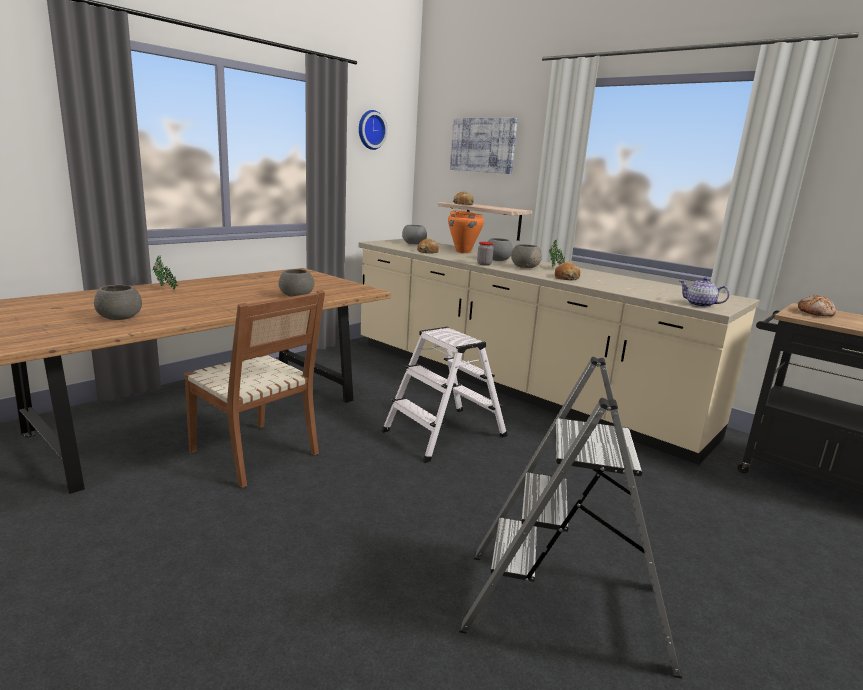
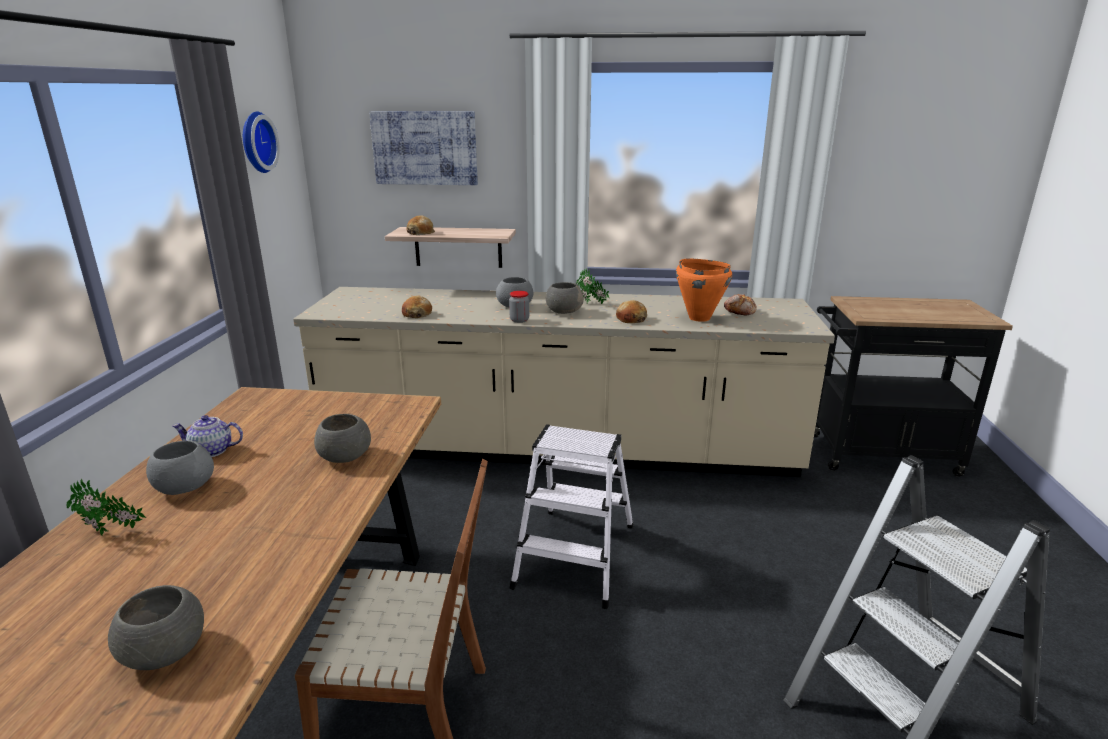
camera: 35 degrees left, 5 degrees up
(413, 244) = (368, 301): grey bowl -> grey bowl (184, 487)
(463, 252) = (452, 300): orange cooking pot -> orange cooking pot (699, 318)
(700, 305) = (792, 325): teapot -> teapot (212, 451)
(815, 313) = (870, 308): bread -> bread (740, 311)

